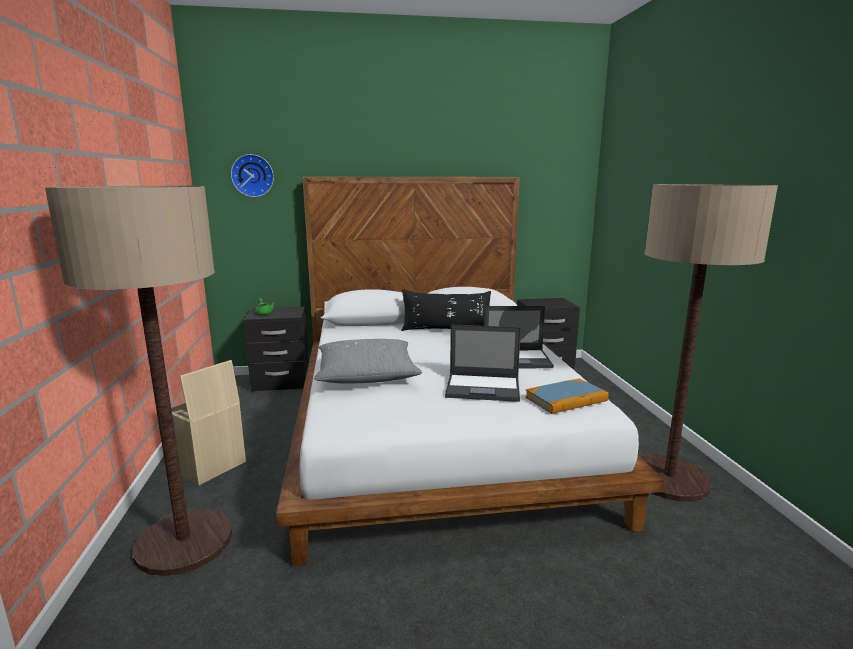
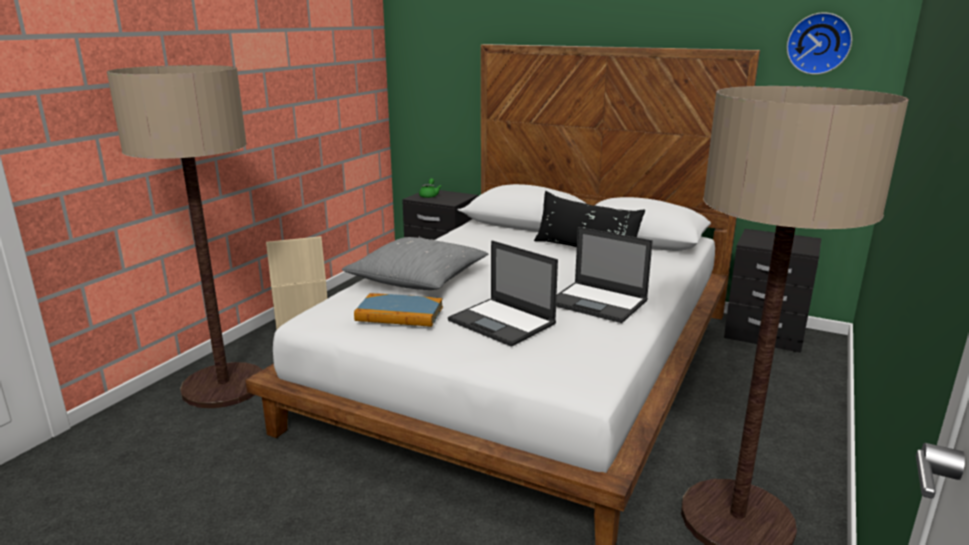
camera: 35 degrees right, 5 degrees up
(253, 175) = (438, 41): wall clock -> wall clock (818, 43)
(566, 399) = (566, 360): book -> book (399, 314)

